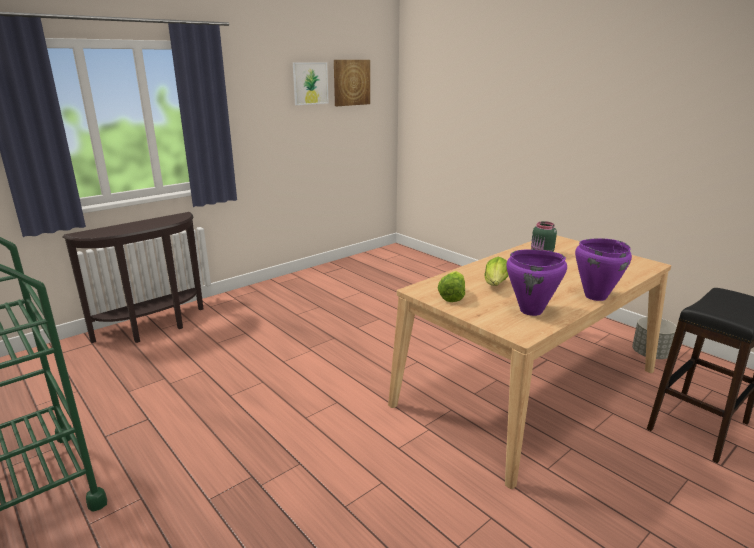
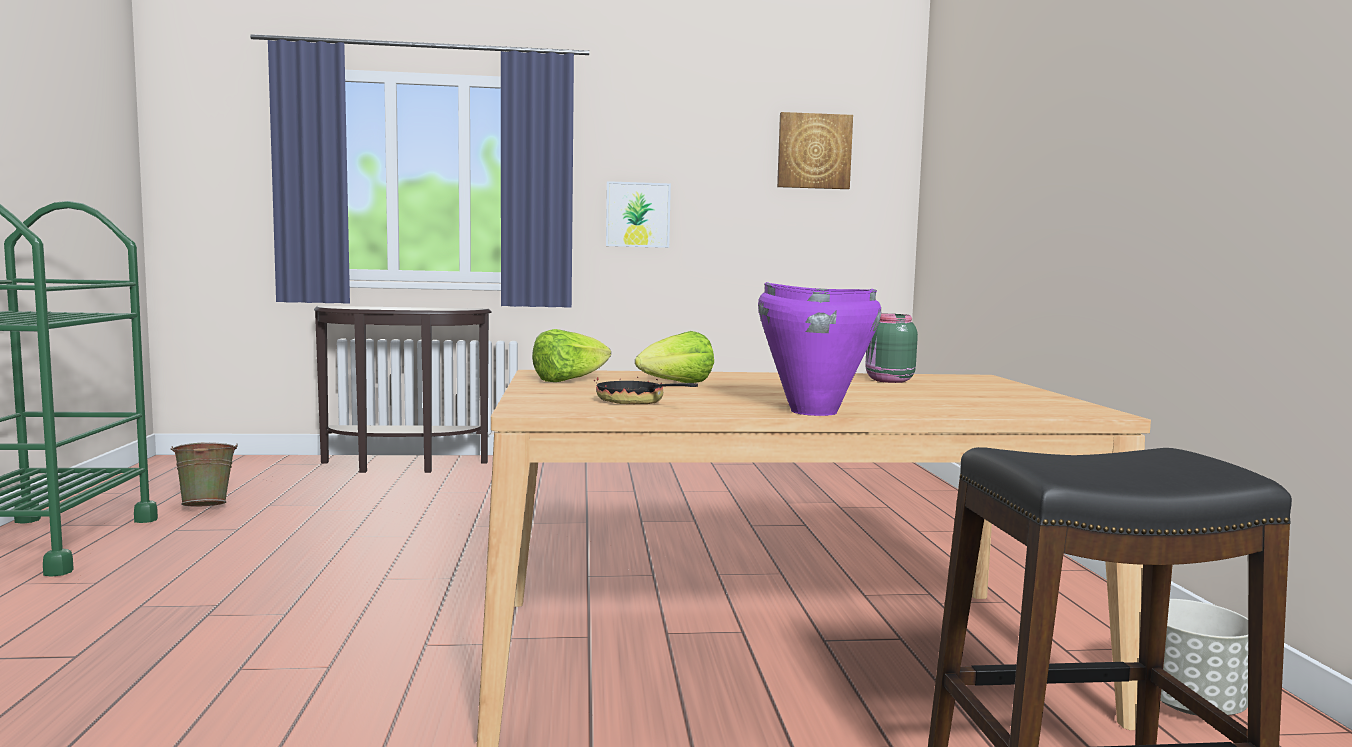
camera: 35 degrees right, 15 degrees down
(86, 409) = (207, 506): none -> green bucket
(310, 83) = (731, 147): picture -> picture (638, 214)
(531, 311) = (636, 402): purple cooking pot -> frying pan

